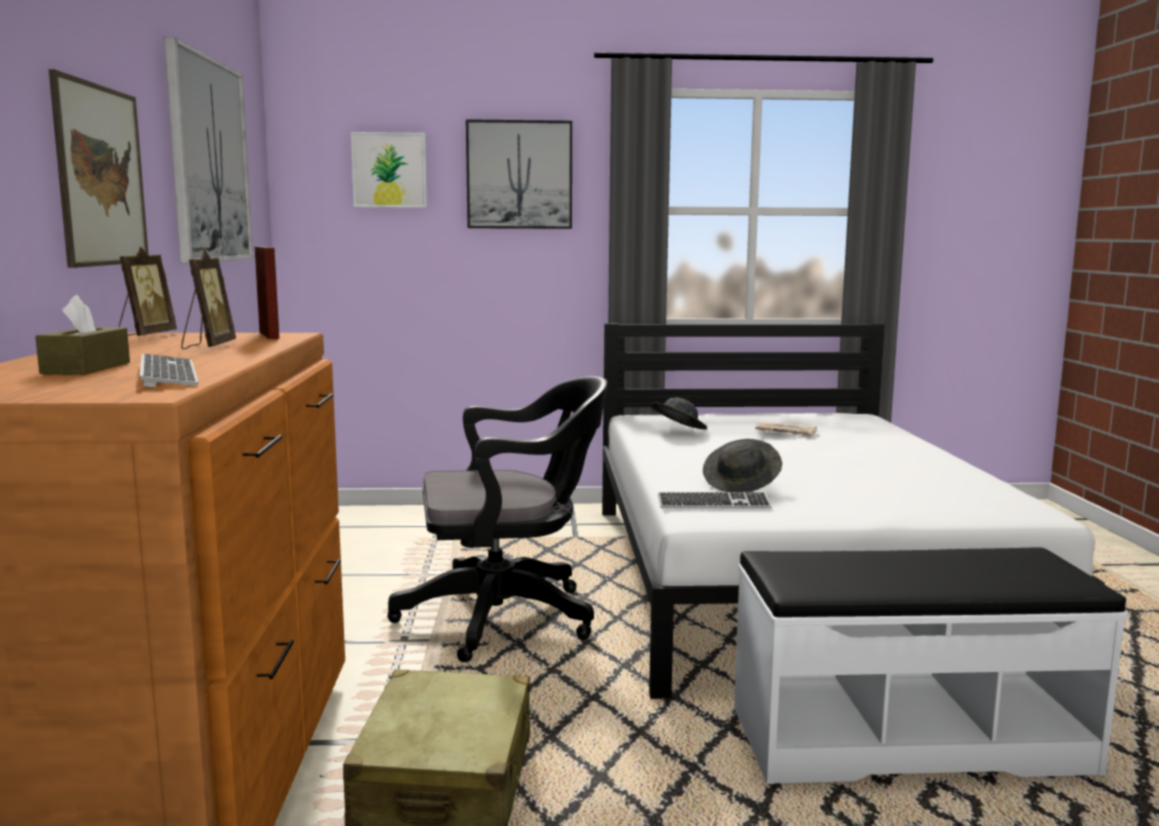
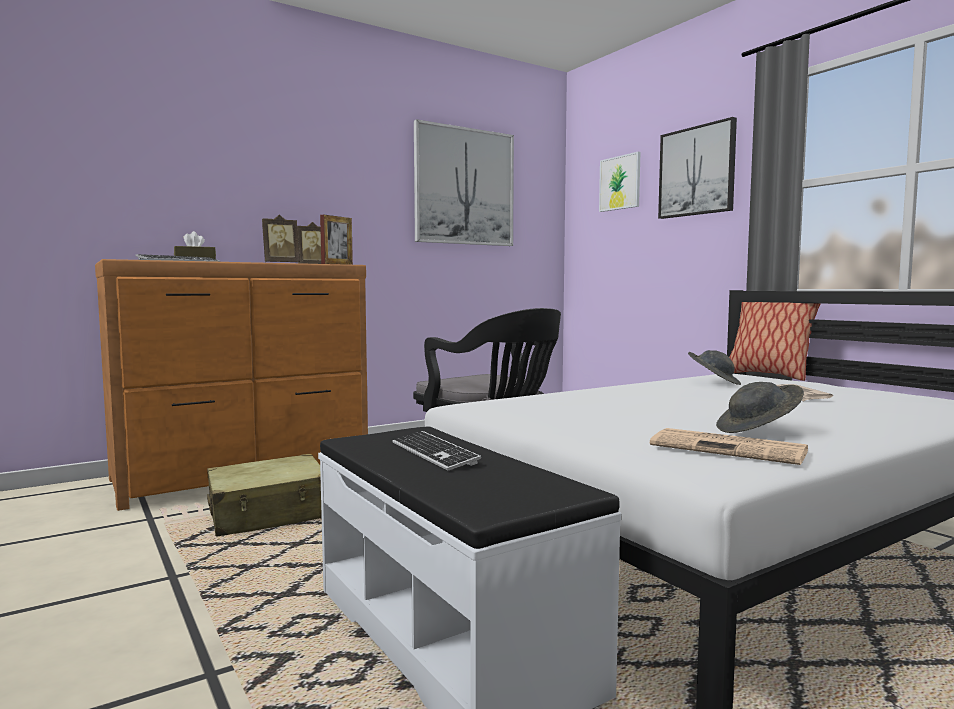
camera: 60 degrees right, 5 degrees down
(101, 176) = (328, 192): picture -> none
(656, 412) = (768, 375): none -> pillow
(713, 504) = (507, 404): keyboard -> keyboard (433, 453)
(742, 484) = (579, 404): grey hat -> grey hat (758, 430)
(962, 492) = (730, 448): none -> newspaper

